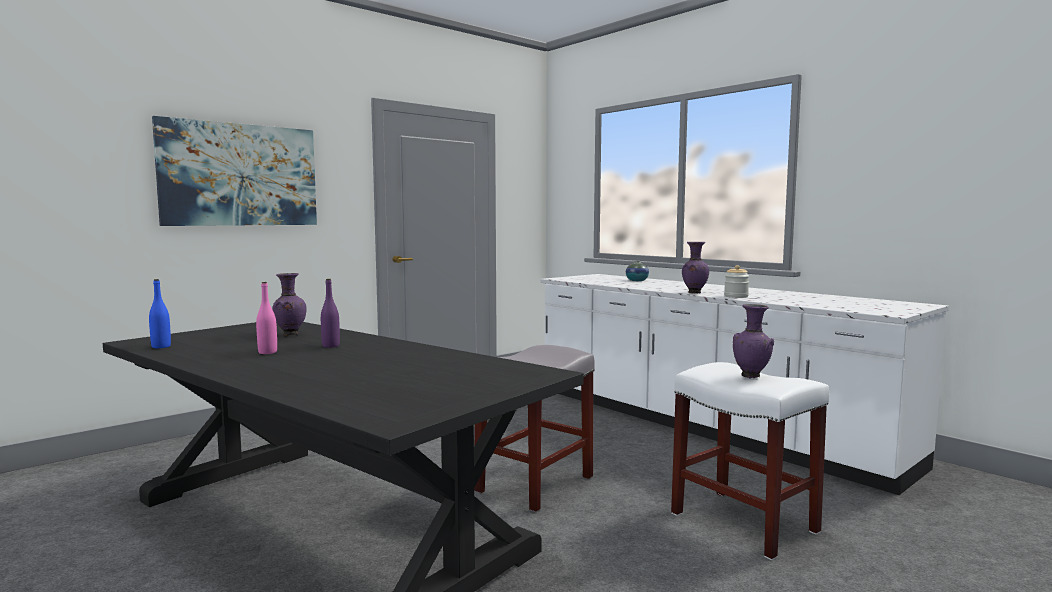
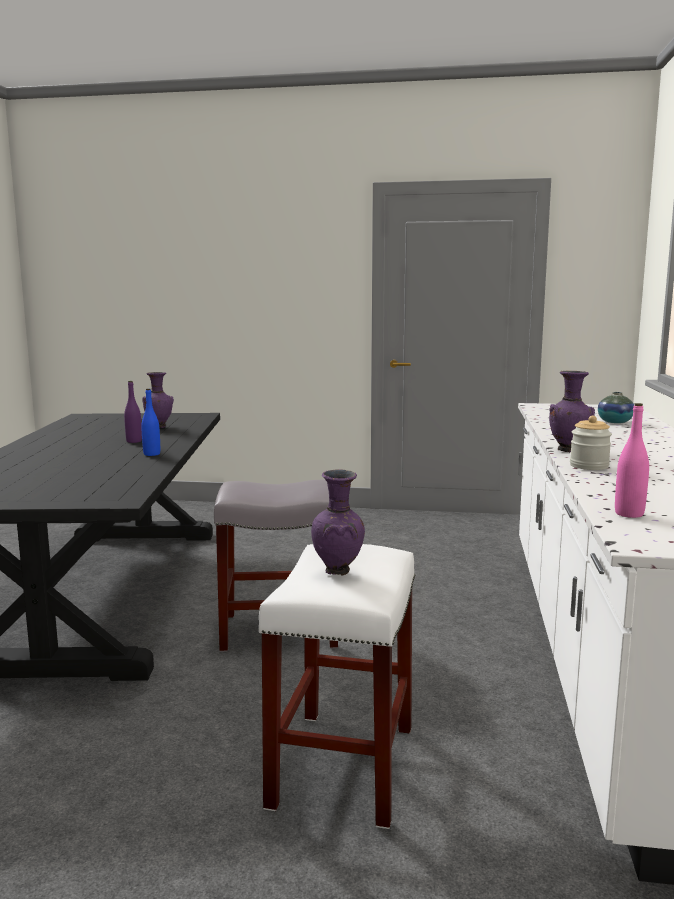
camera: 50 degrees right, 5 degrees up
(161, 346) = (74, 422): blue bottle -> blue bottle (152, 454)
(240, 175) = (235, 276): picture -> none
(267, 352) = (89, 438): pink bottle -> pink bottle (629, 514)

